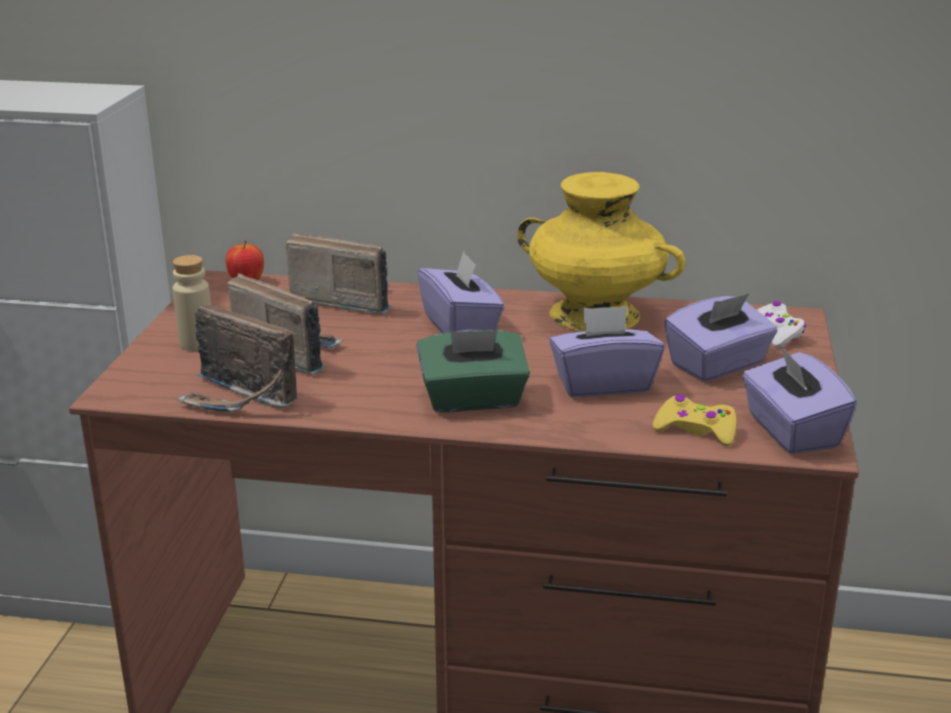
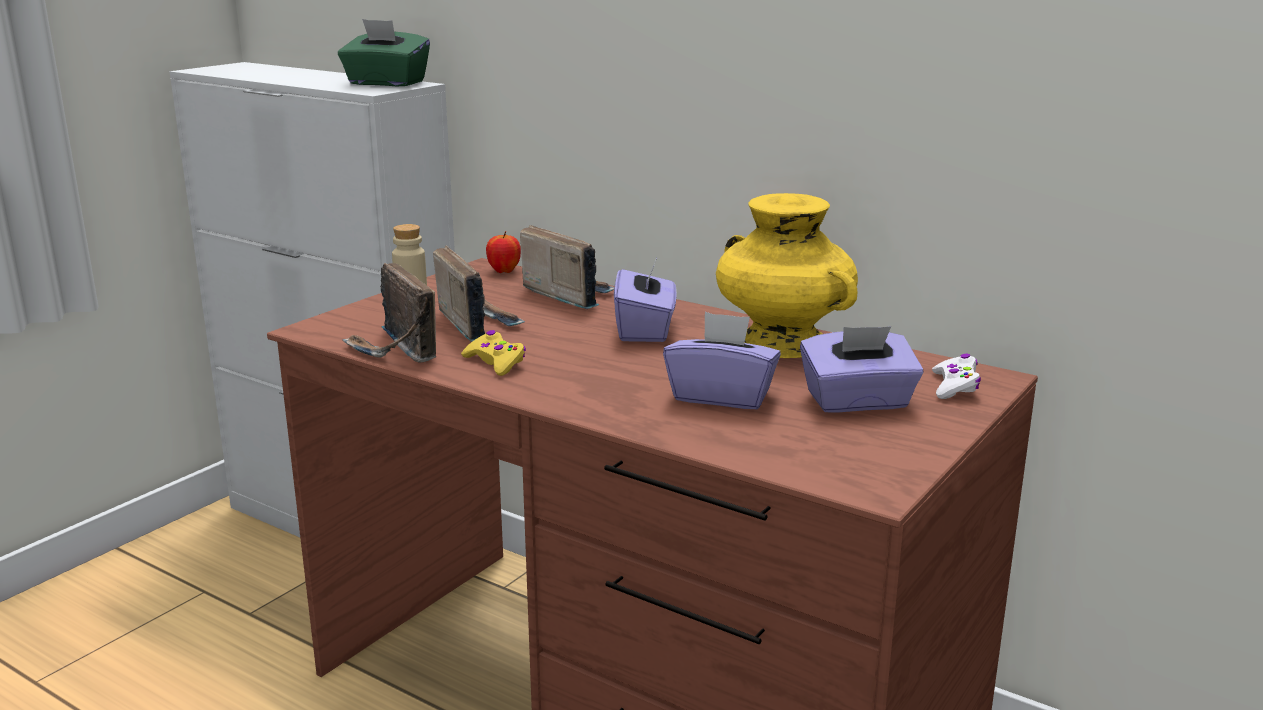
camera: 25 degrees right, 5 degrees down
(473, 400) = (585, 386): green tissue box -> green tissue box (386, 83)
(696, 430) = (767, 449): yellow game controller -> yellow game controller (495, 362)
(791, 431) = (866, 470): purple tissue box -> none

